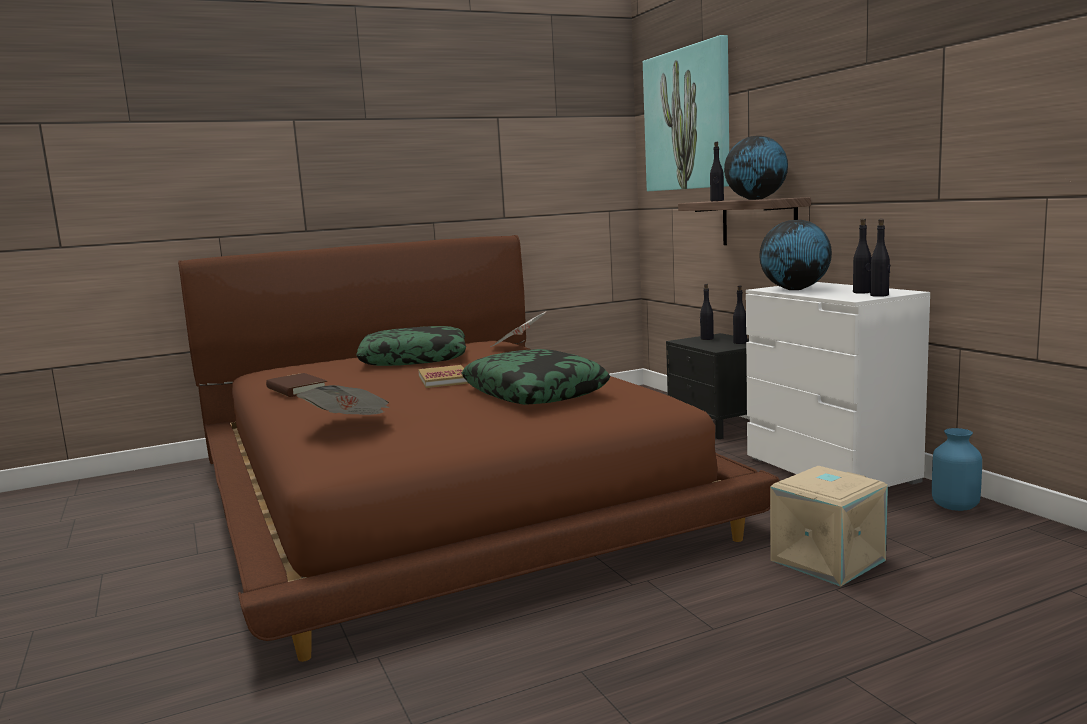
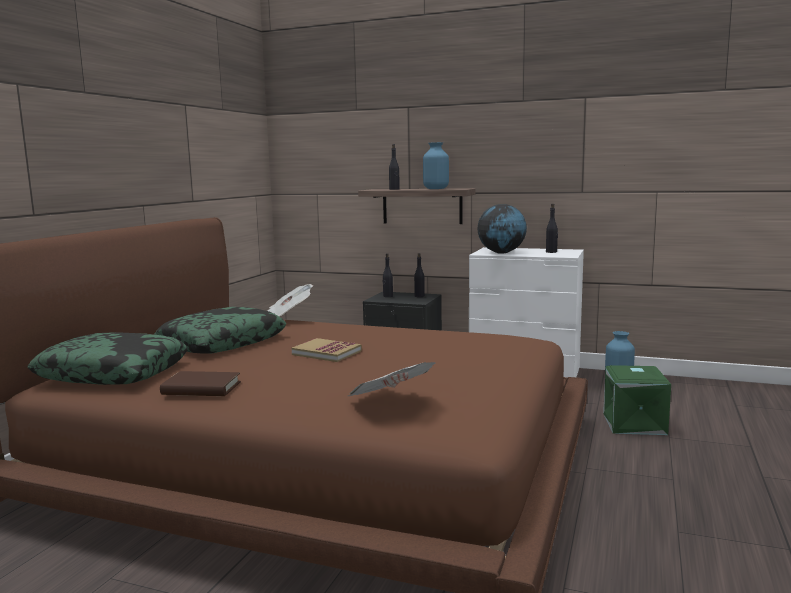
camera: 45 degrees left, 0 degrees up
(535, 392) = (436, 348): pillow -> pillow (113, 372)
(688, 120) = (339, 124): picture -> none
(756, 199) = (436, 189): globe -> blue vase
(826, 559) = (632, 423): beige storage box -> green storage box
(879, 295) = (570, 253): black bottle -> none

